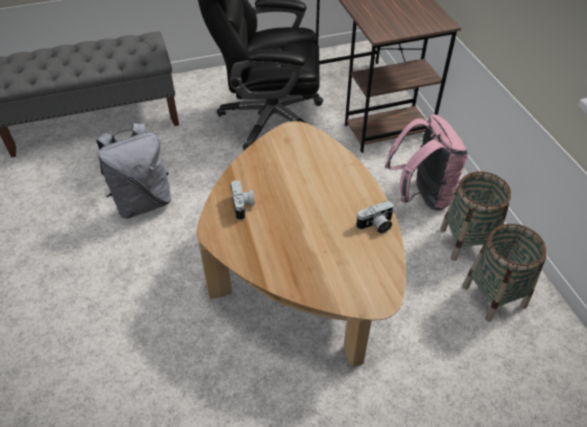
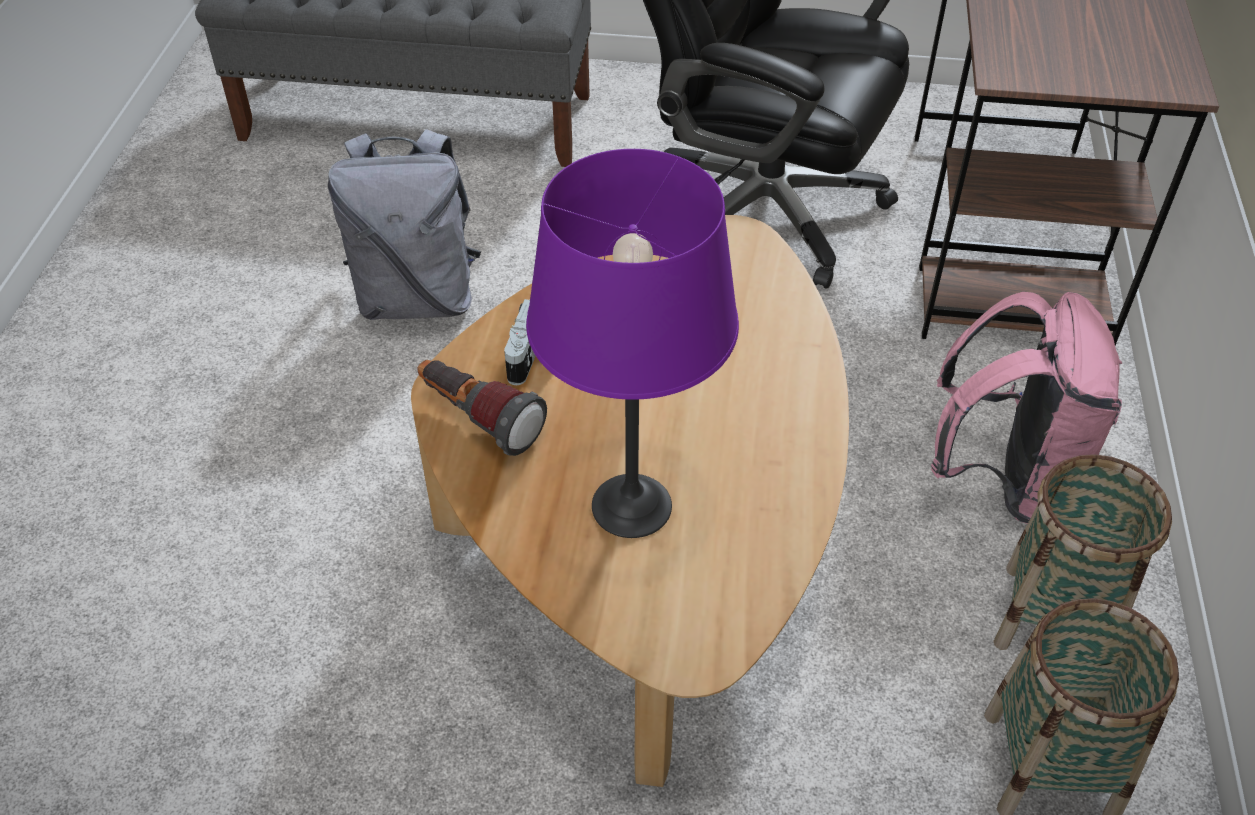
camera: 25 degrees right, 0 degrees up
(235, 240) = (478, 420): none -> flashlight
(320, 252) = (632, 506): none -> purple table lamp
(376, 225) = (785, 494): camera -> none

